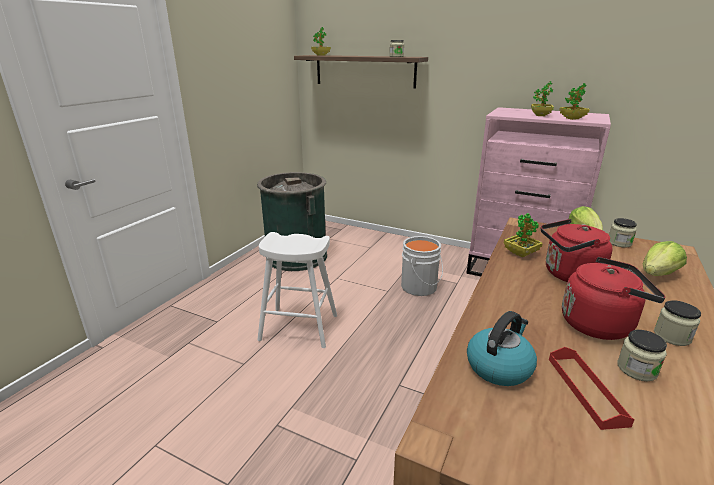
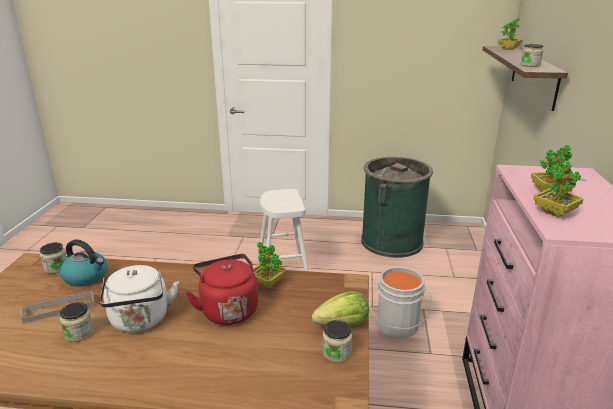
camera: 70 degrees right, 0 degrees up
(586, 390) = (59, 308): red tray -> grey tray
(600, 324) = (140, 321): red kettle -> white kettle
(658, 275) = (252, 372): lettuce -> none
(672, 336) = (124, 359): jar -> jar (56, 267)

